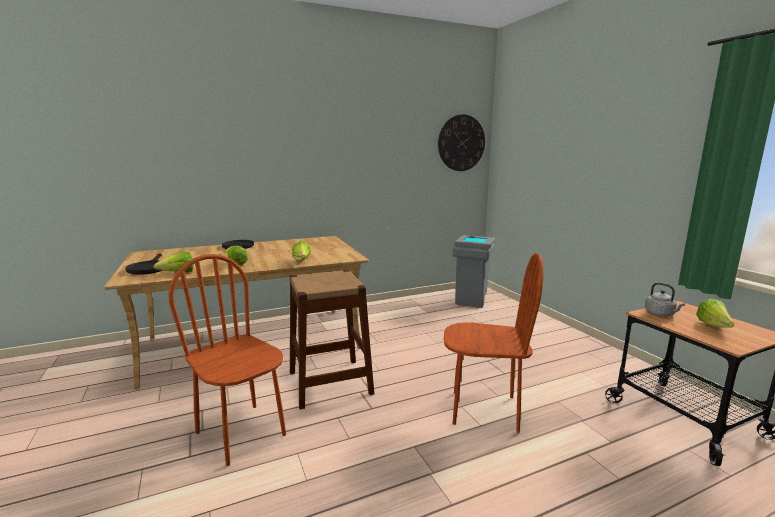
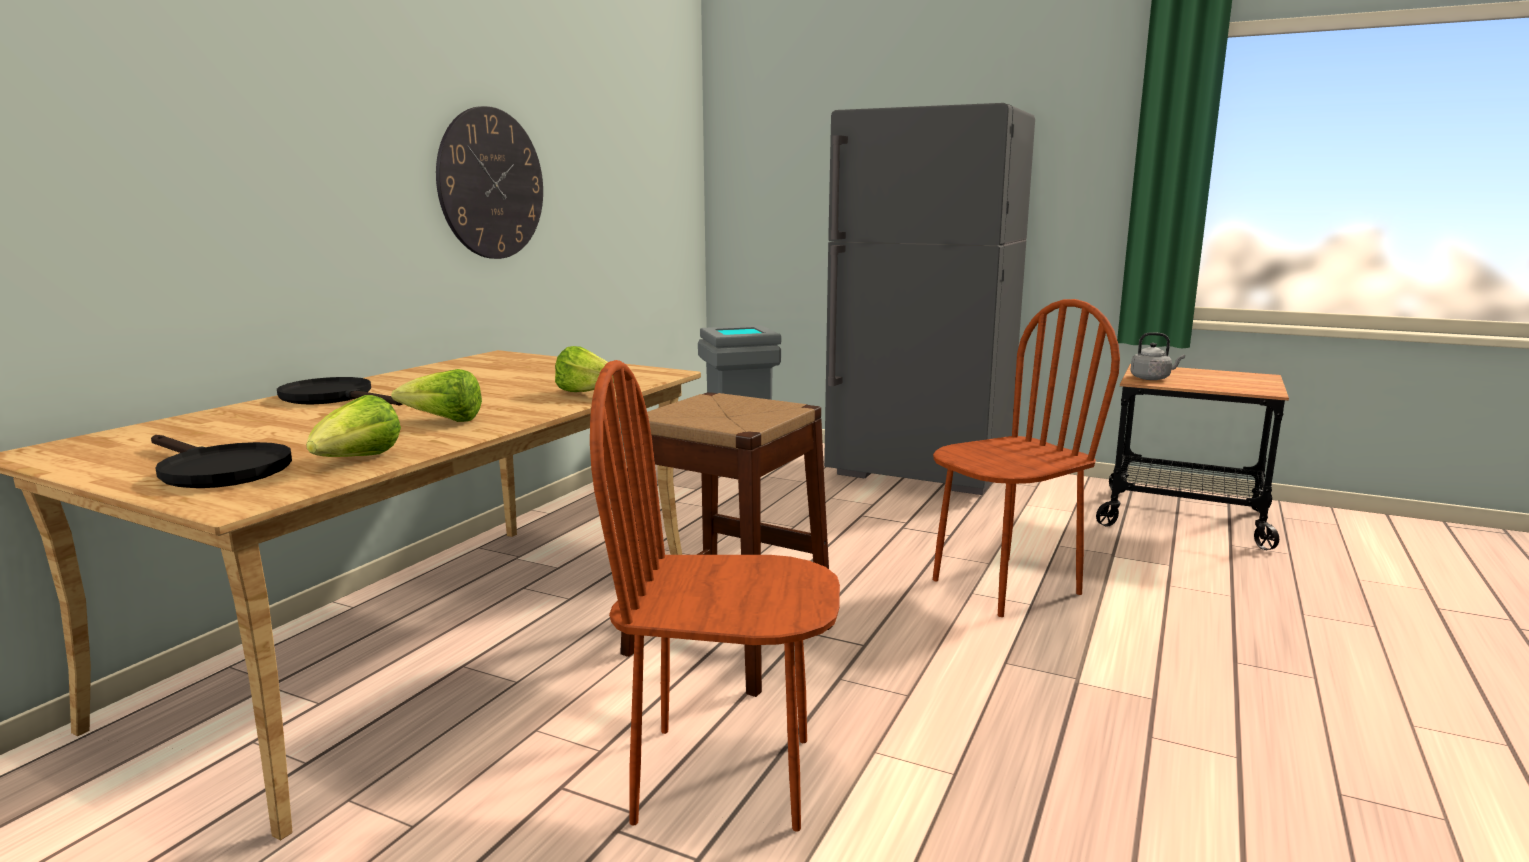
camera: 40 degrees left, 0 degrees up
(461, 143) = (668, 141): wall clock -> wall clock (491, 184)
(547, 335) = (919, 474): none -> grey fridge
(713, 326) = (1215, 379): lettuce -> none

